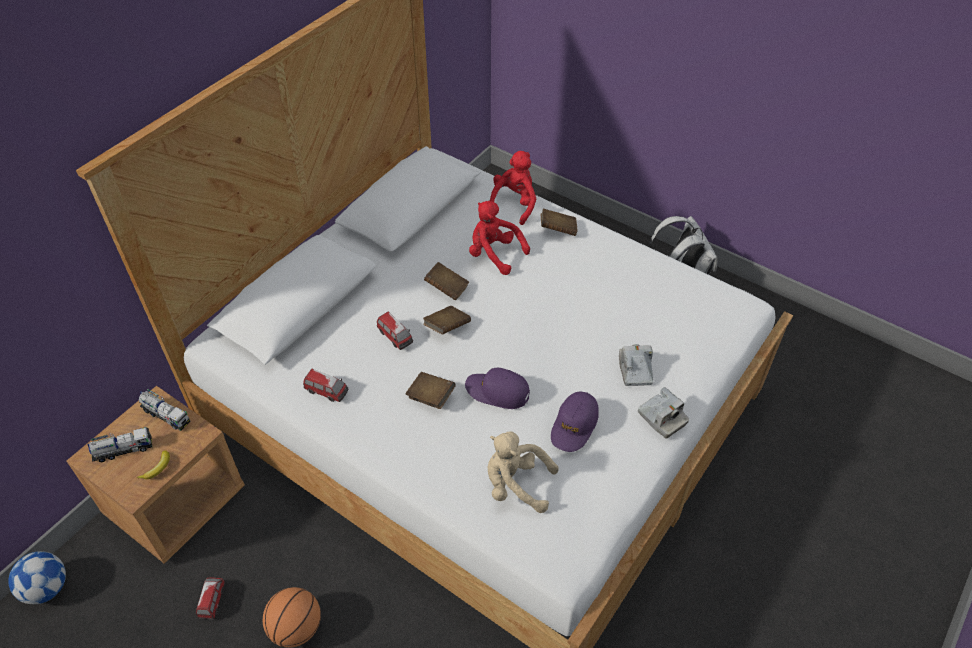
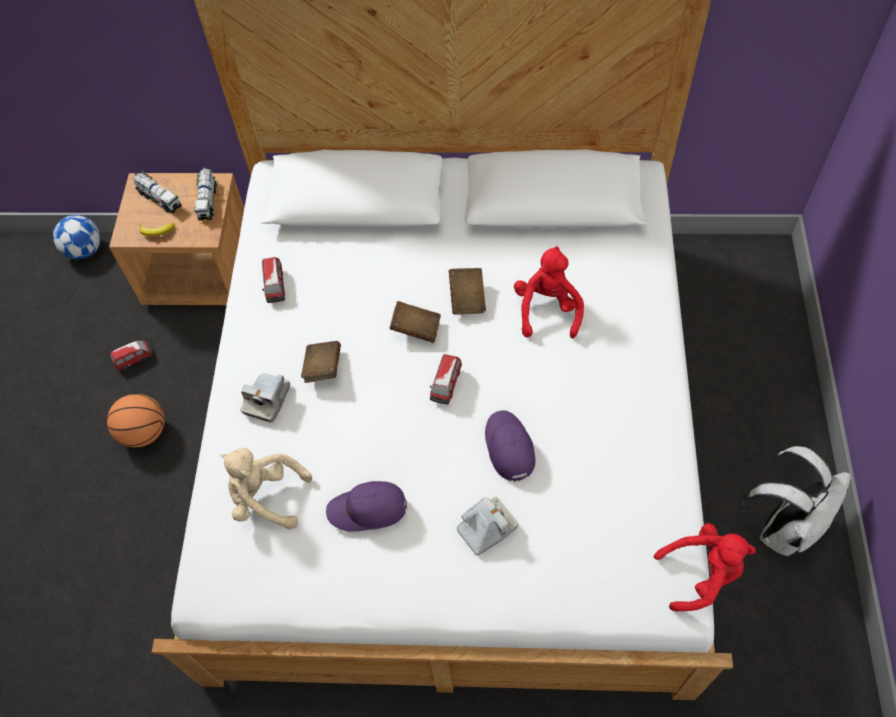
camera: 60 degrees right, 10 degrees up
(395, 337) = (374, 296): toy car -> toy car (446, 385)
(497, 392) = (364, 418): purple cap -> purple cap (509, 447)
(514, 204) = (638, 283): red plush toy -> red plush toy (701, 574)
(516, 484) = (266, 497): beige plush toy -> beige plush toy turned 60 degrees counterclockwise
(558, 229) = (635, 344): brown book -> none
(661, 418) = (438, 589): camera -> camera (267, 400)

